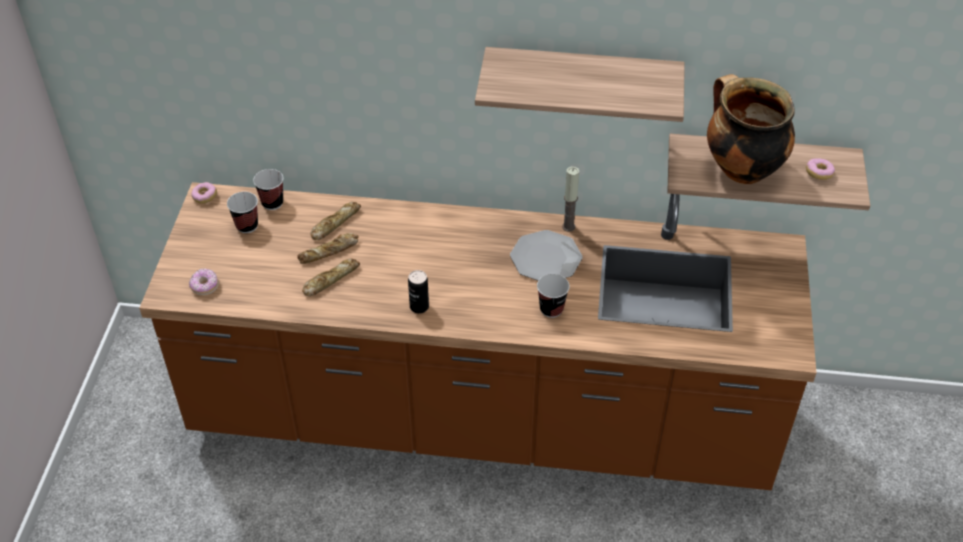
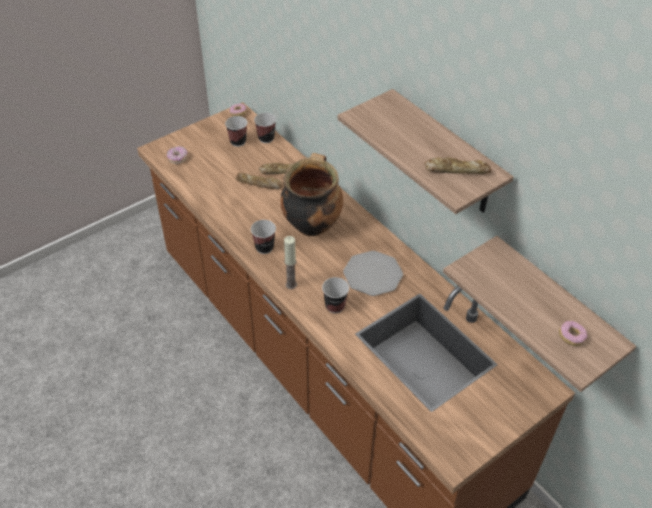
camera: 45 degrees right, 0 degrees up
(330, 280) = (240, 199): bread -> bread (457, 169)
(419, 306) = (264, 247): can -> cup
(568, 226) = (412, 266): candle -> candle (291, 285)
(740, 169) = (514, 292): cooking pot -> cooking pot (311, 224)

